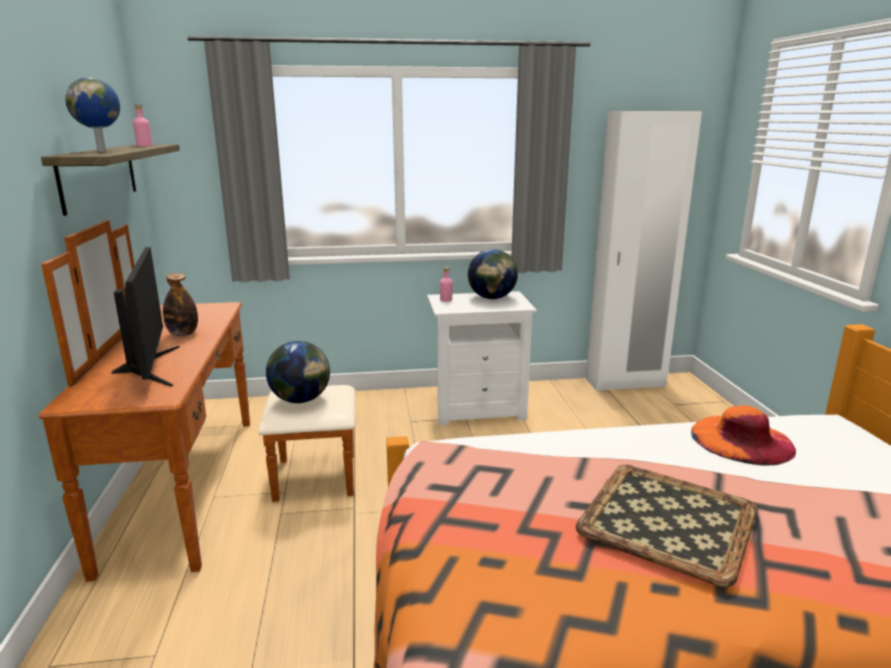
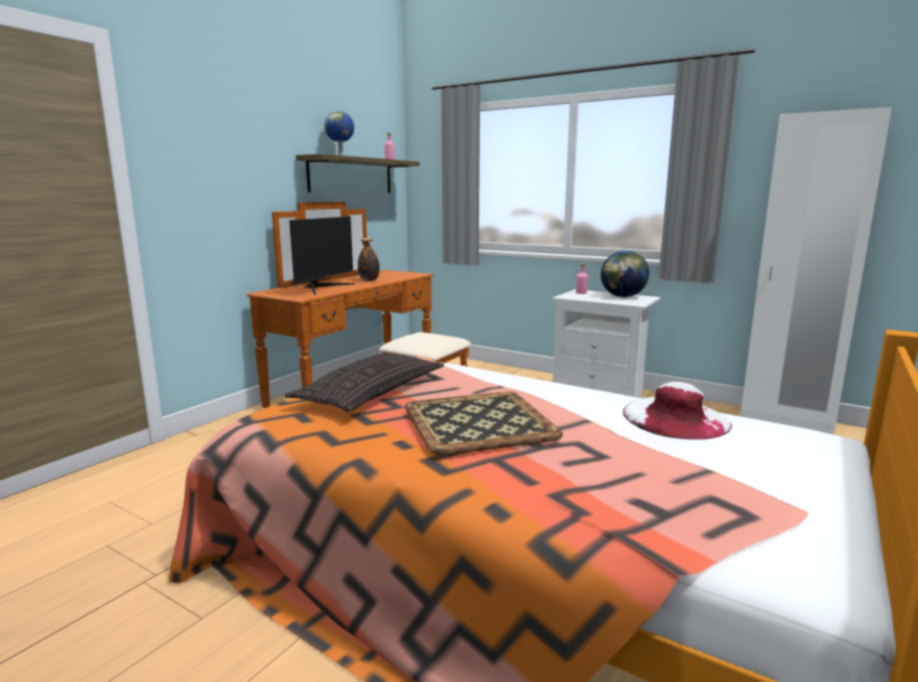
camera: 40 degrees right, 5 degrees down
(301, 400) = (420, 337): globe -> none
(487, 525) = (371, 392): none -> pillow
(741, 439) = (675, 418): orange hat -> white hat

